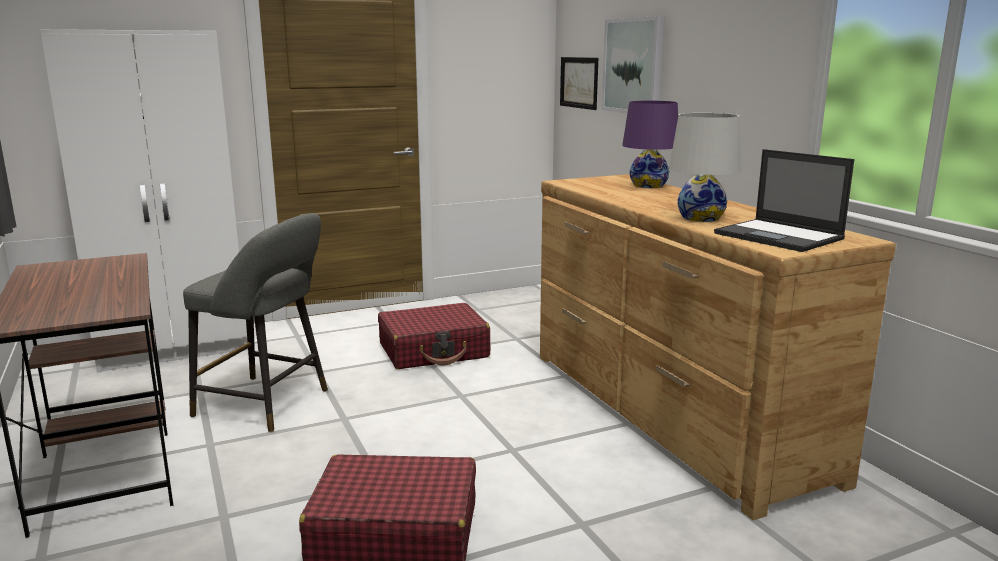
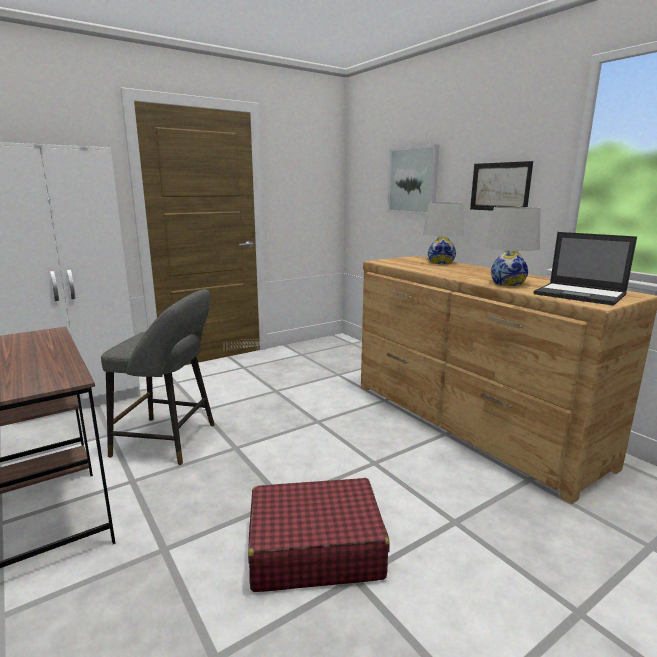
camera: 10 degrees left, 0 degrees up
(434, 351) = (283, 387): red suitcase -> none
(579, 82) = (366, 194): picture -> picture (500, 187)
(648, 185) = (441, 262): purple table lamp -> white table lamp

